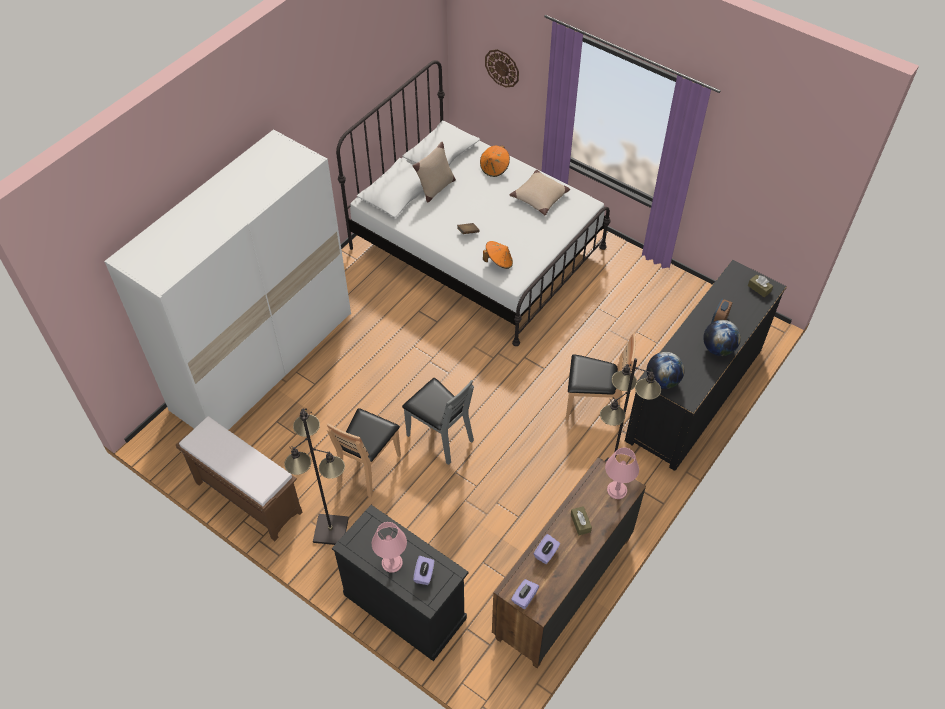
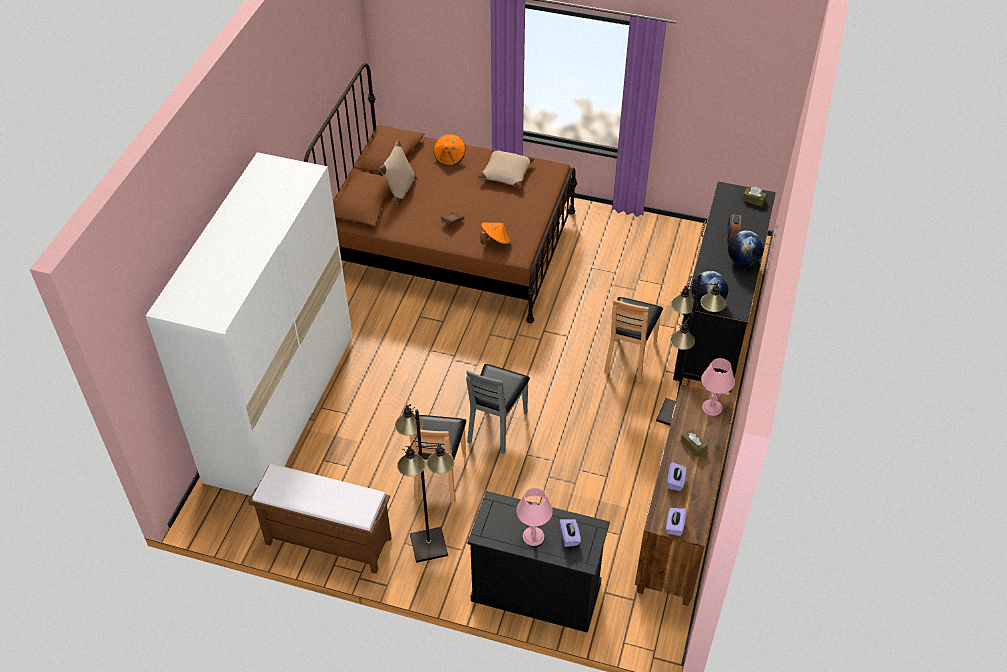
camera: 20 degrees left, 5 degrees down
(440, 436) = (496, 426): grey chair -> grey chair turned 90 degrees clockwise
(476, 247) = (450, 243): white bed -> brown bed
(502, 68) = (434, 56): wall clock -> none
(592, 406) = (629, 356): brown chair -> brown chair turned 120 degrees clockwise

